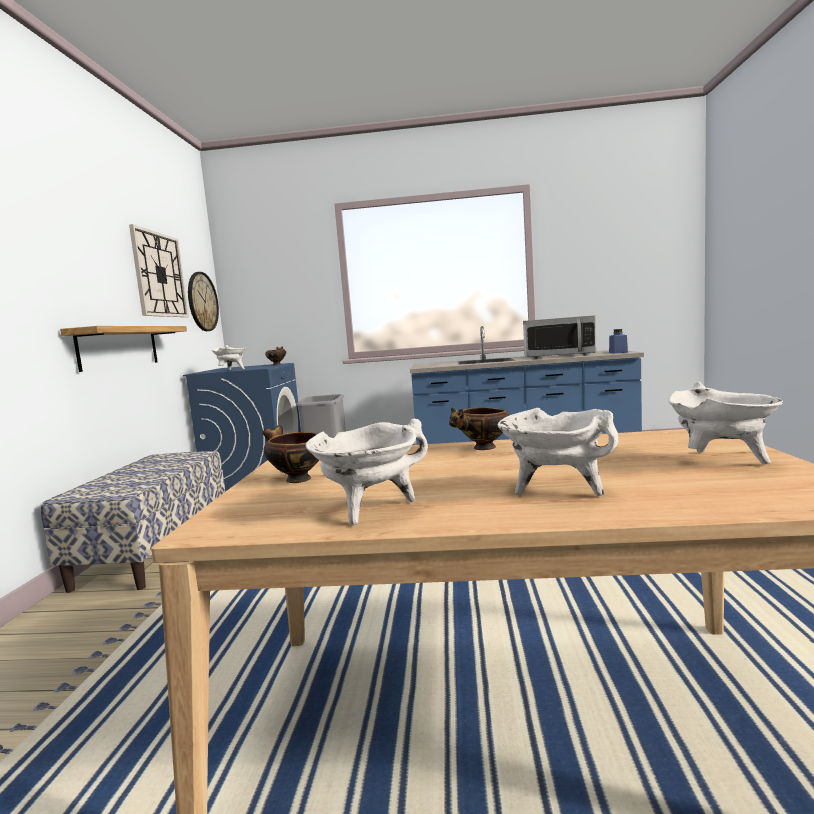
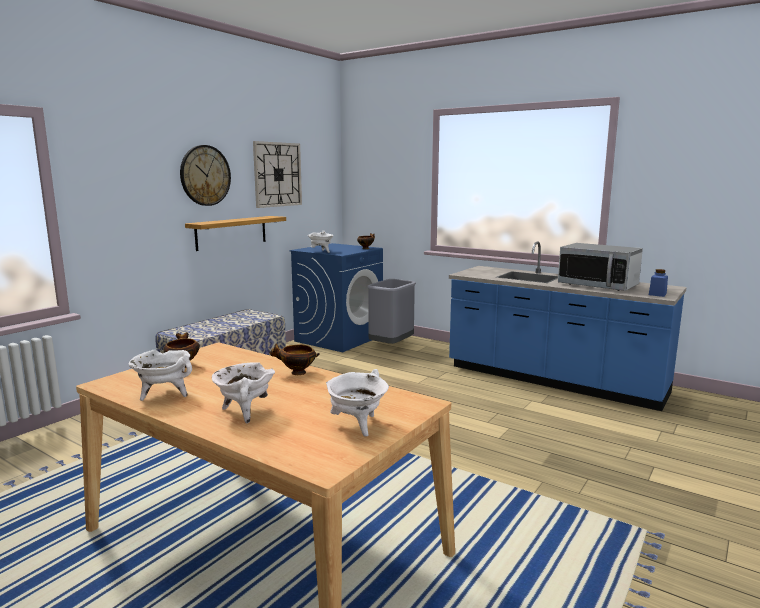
camera: 30 degrees right, 5 degrees up
(202, 301) = (321, 190): wall clock -> wall clock (205, 175)

